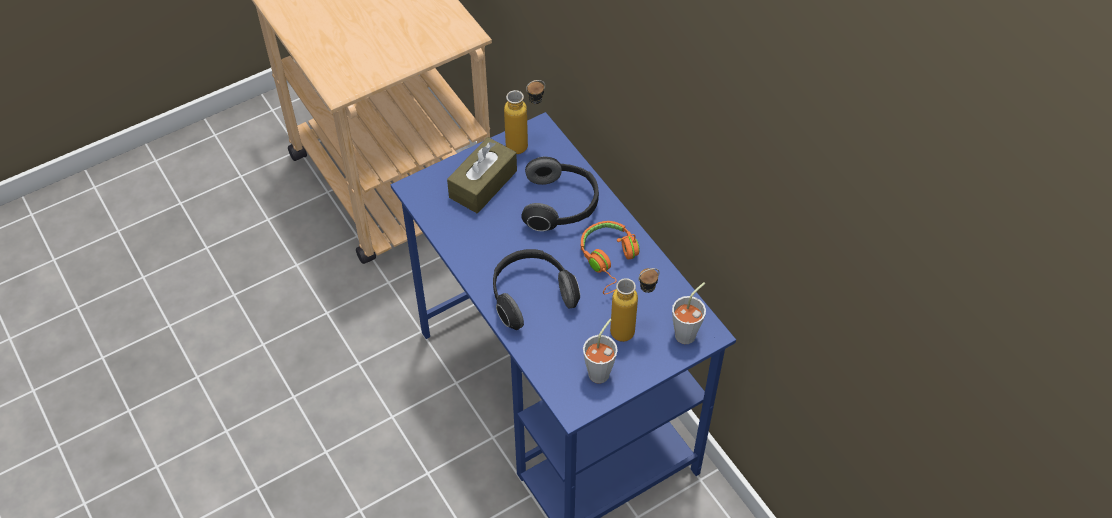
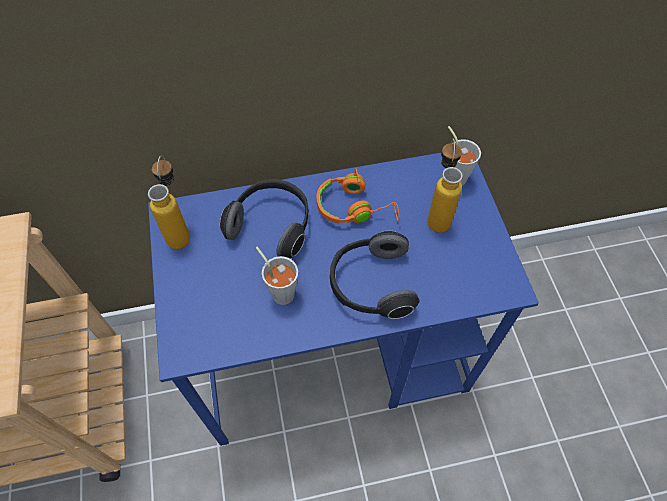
camera: 70 degrees left, 5 degrees up
(483, 184) = (210, 285): brown tissue box -> none
(601, 370) = (475, 253): grey cup -> grey cup (280, 291)

